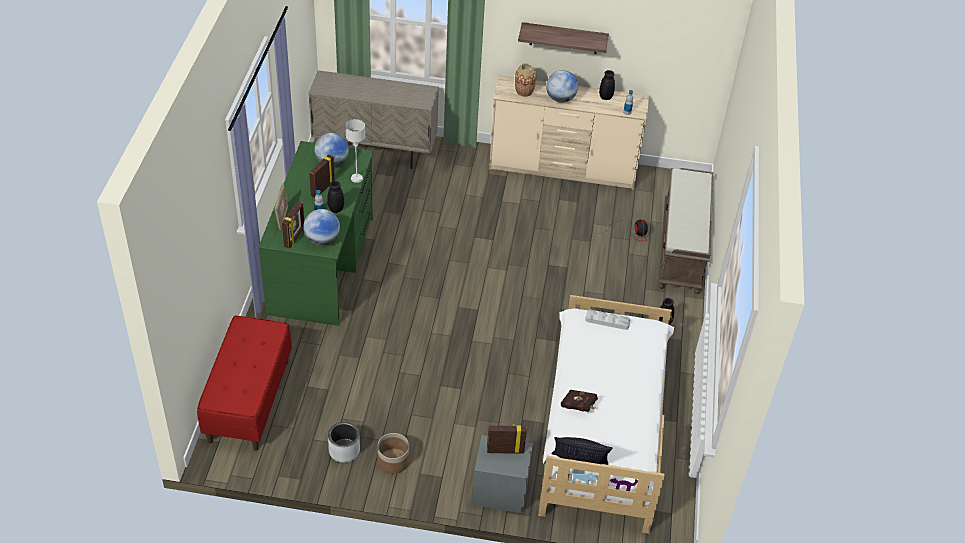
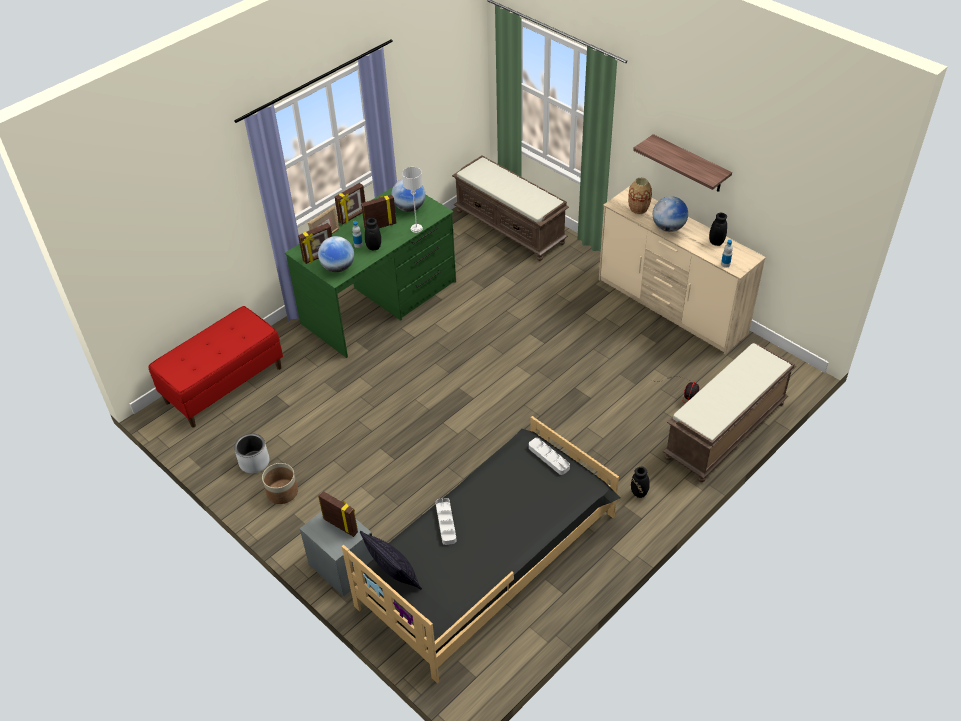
camera: 40 degrees right, 0 degrees up
(289, 190) = (353, 217): none -> picture frame
(375, 152) = (510, 227): beige cabinet -> brown bench
(579, 407) = (446, 523): red book -> grey tray
(602, 425) = (488, 558): white bed -> black bed

